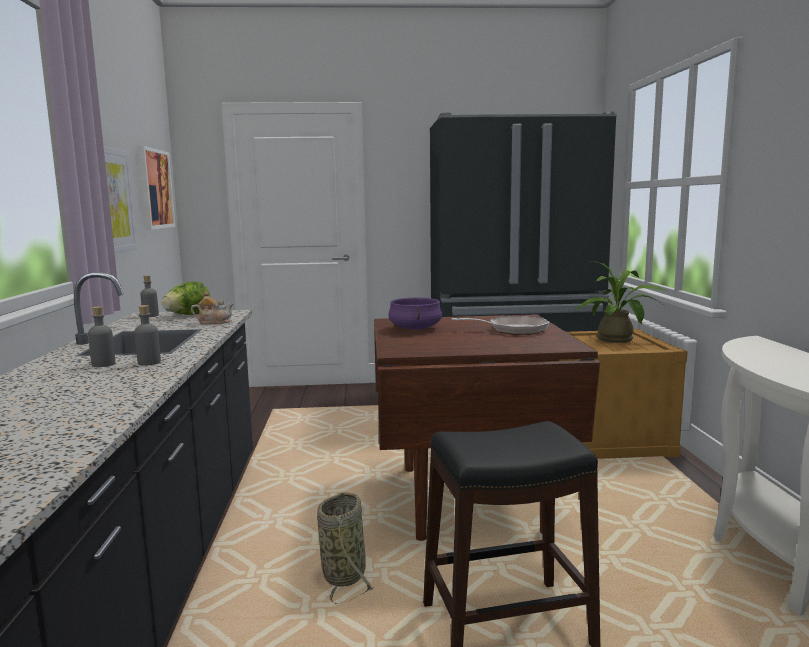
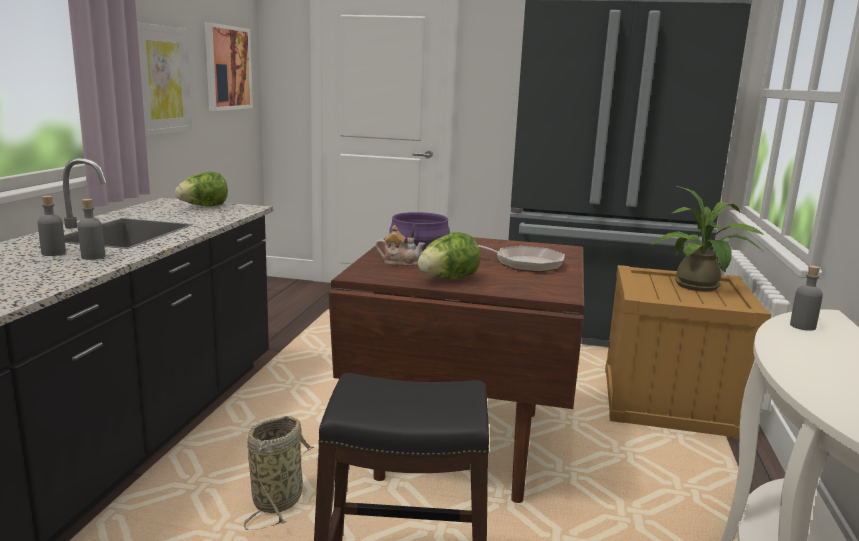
camera: 15 degrees right, 5 degrees up
(150, 316) = (171, 203): grey bottle -> grey bottle (802, 326)
(214, 322) = (215, 217): teapot -> teapot (400, 262)
(472, 347) = (448, 279): none -> lettuce

